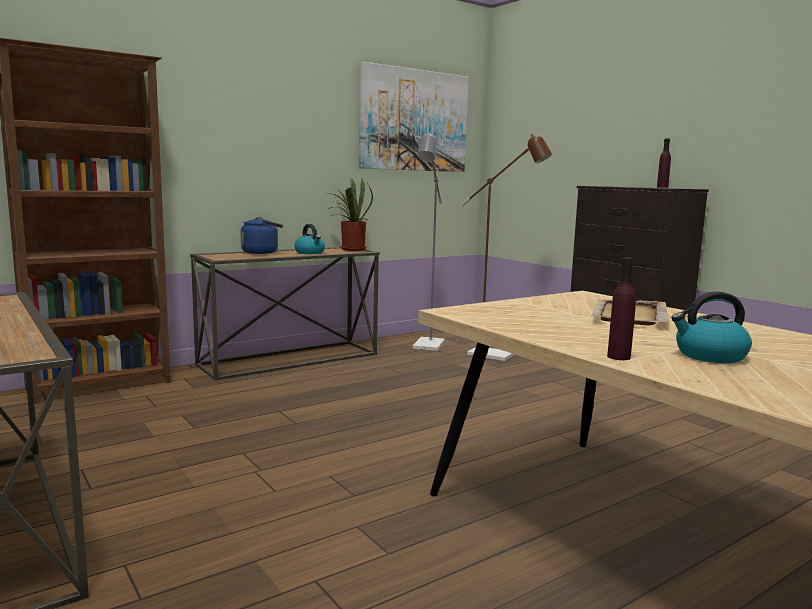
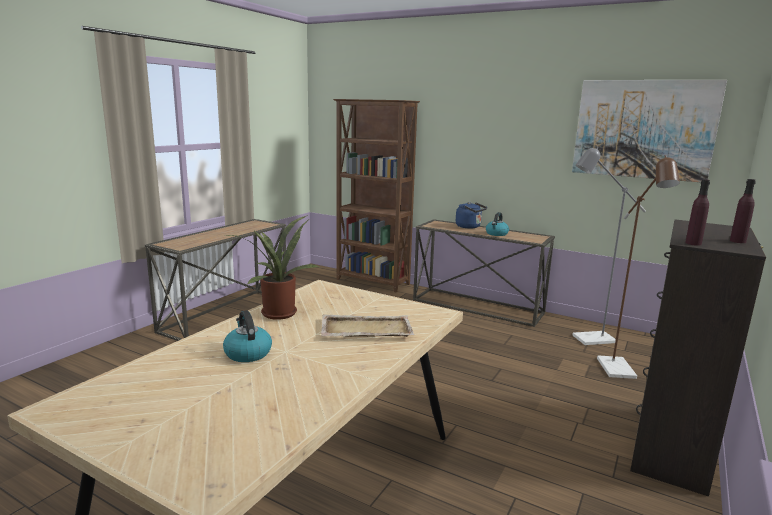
camera: 65 degrees right, 5 degrees up
(350, 249) = (534, 238): potted plant -> potted plant (278, 312)
(618, 357) = (228, 329): purple bottle -> purple bottle (693, 243)

